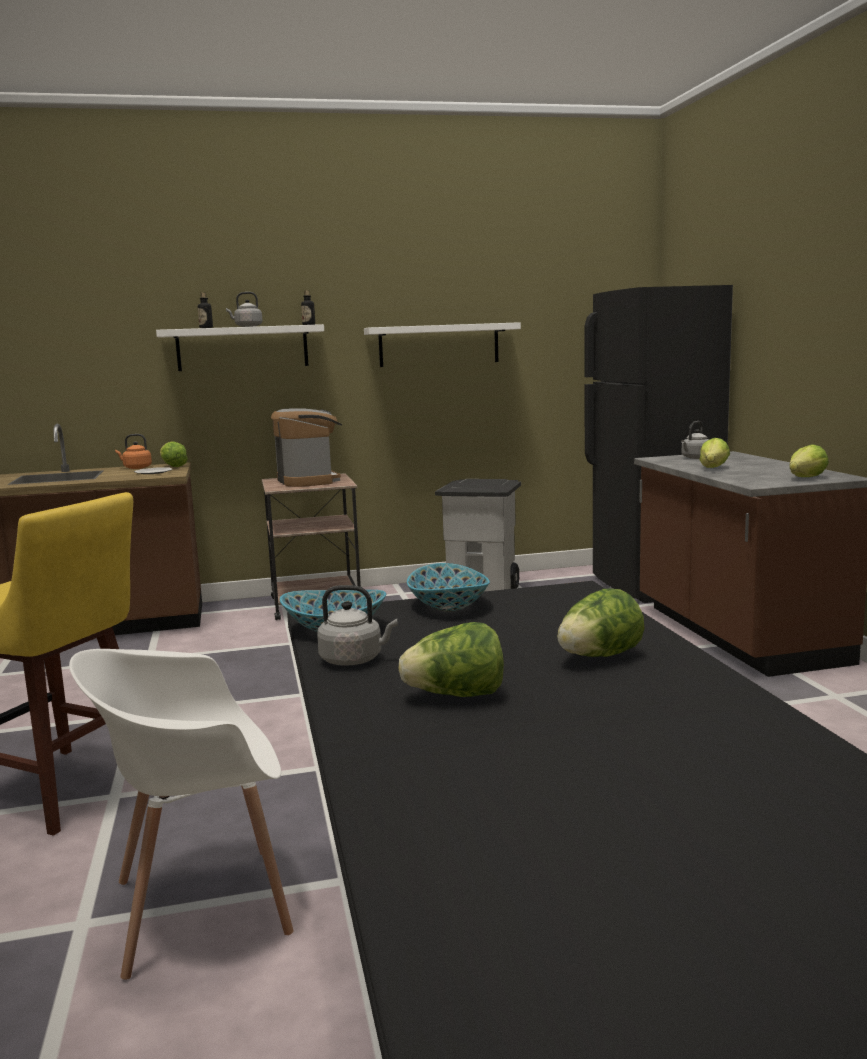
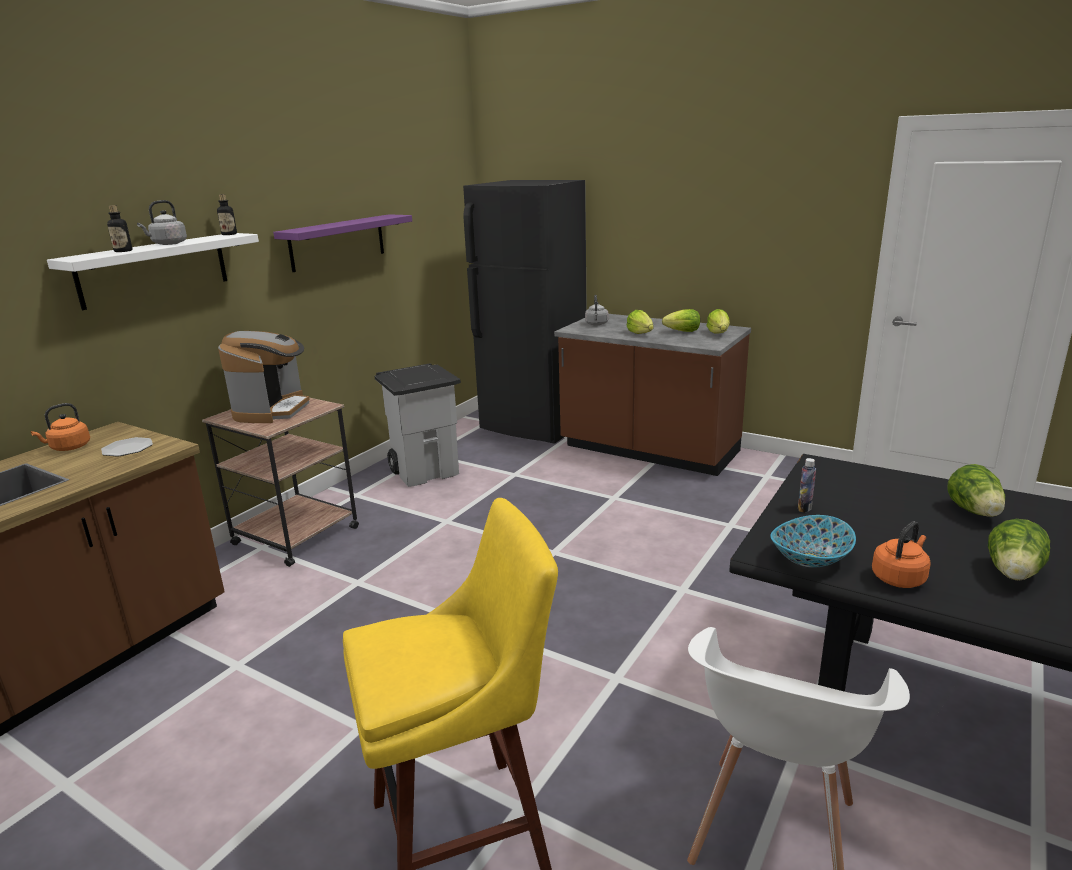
camera: 45 degrees left, 10 degrees up
(173, 466) = (120, 433): lettuce -> lettuce (683, 332)
(309, 481) = (272, 410): coffee machine -> coffee machine turned 75 degrees clockwise
(354, 660) = (899, 578): grey kettle -> orange kettle
(439, 345) = (338, 242): white shelf -> purple shelf
(447, 606) = (804, 508): bowl -> bottle

